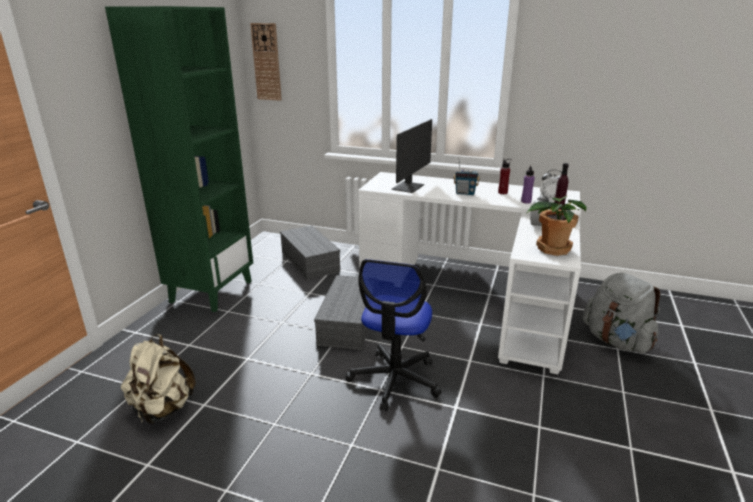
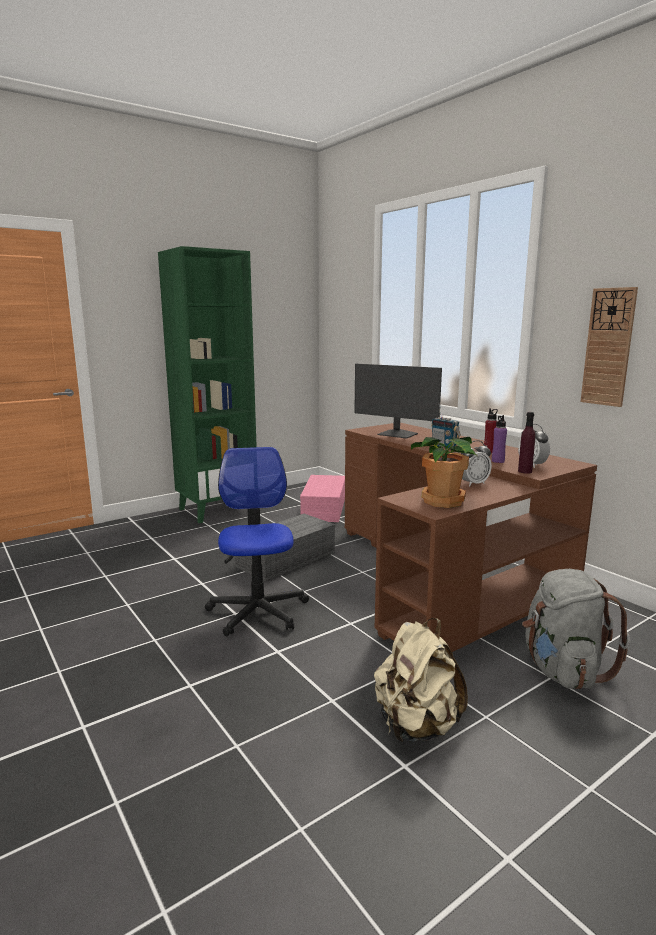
camera: 35 degrees right, 10 degrees down
(163, 409) = (79, 569): beige backpack -> beige backpack (416, 726)
(266, 62) = (331, 310): wall clock -> wall clock (608, 347)
(308, 261) = (323, 508): grey storage box -> pink storage box
(395, 380) = (258, 611): office chair -> office chair turned 120 degrees clockwise
(409, 187) = (397, 434): monitor -> monitor turned 60 degrees clockwise
(478, 295) = (448, 576): white desk -> brown desk

